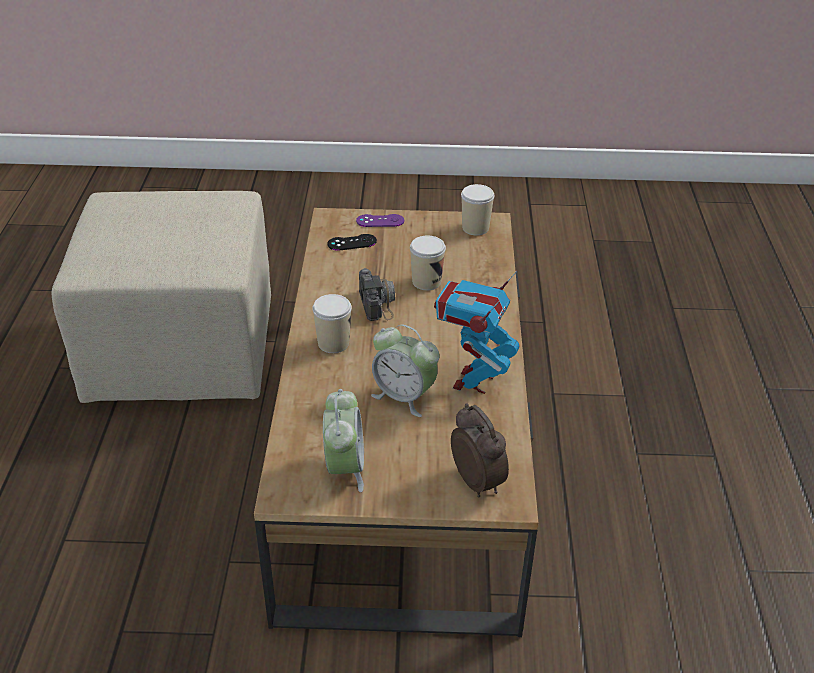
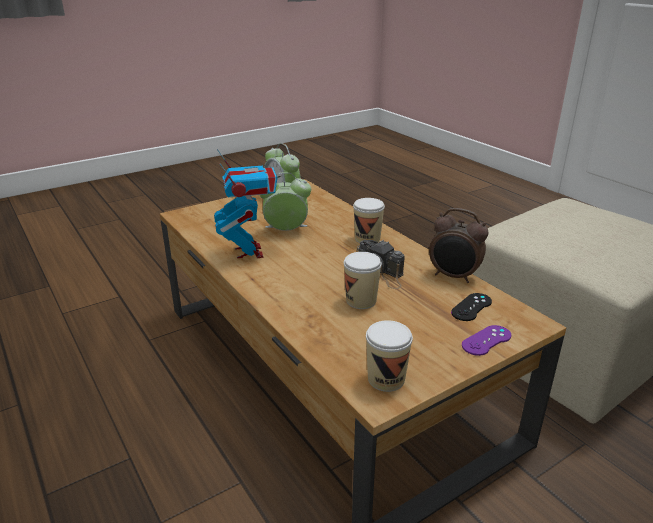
camera: 145 degrees right, 10 degrees down
(478, 481) = (205, 215): alarm clock -> alarm clock (453, 277)

